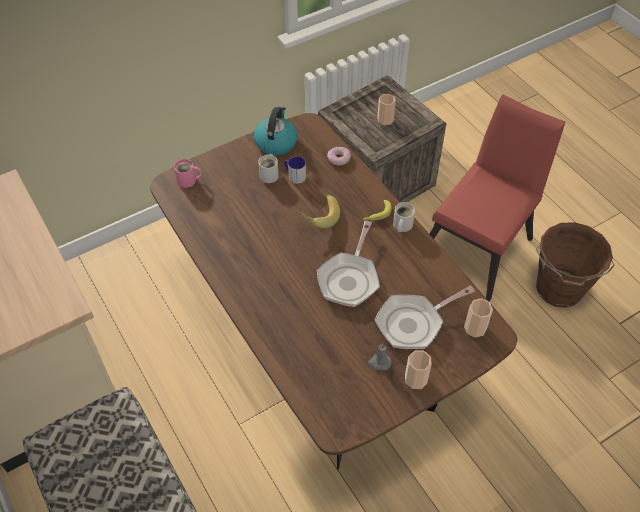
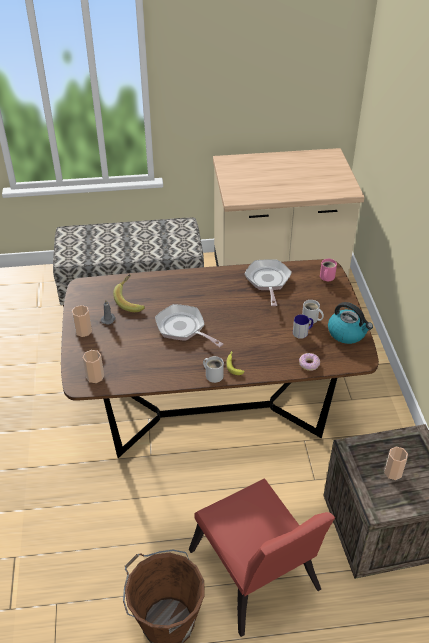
camera: 115 degrees right, 10 degrees down
(318, 217) = (250, 331): banana -> banana (132, 301)
(413, 323) = (123, 346): frying pan -> frying pan (268, 281)

